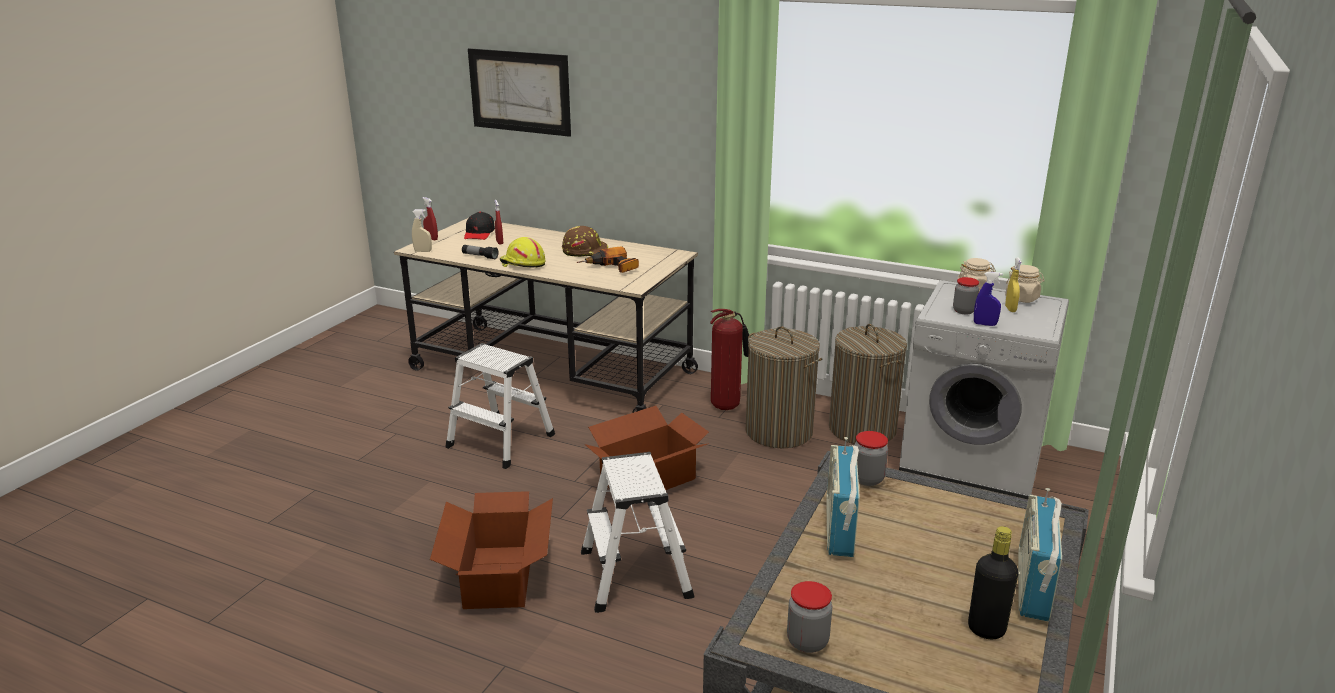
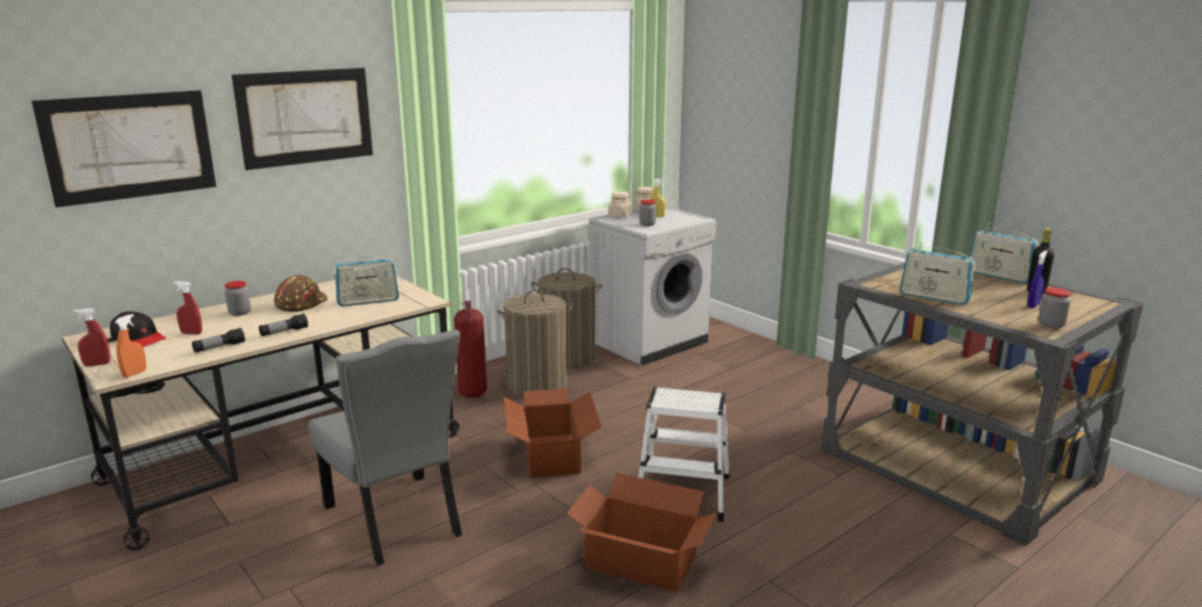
camera: 65 degrees left, 5 degrees down
(423, 251) = (134, 374): beige spray bottle -> orange spray bottle
(500, 440) = (395, 517): white step ladder -> grey chair
(522, 264) = (284, 332): yellow hard hat -> flashlight
(612, 268) = (368, 301): power drill -> radio
(645, 91) = (306, 117): none -> picture
(867, 479) = (879, 281): jar -> jar (240, 313)
(985, 324) = (674, 225): blue spray bottle -> blue spray bottle (1033, 305)

